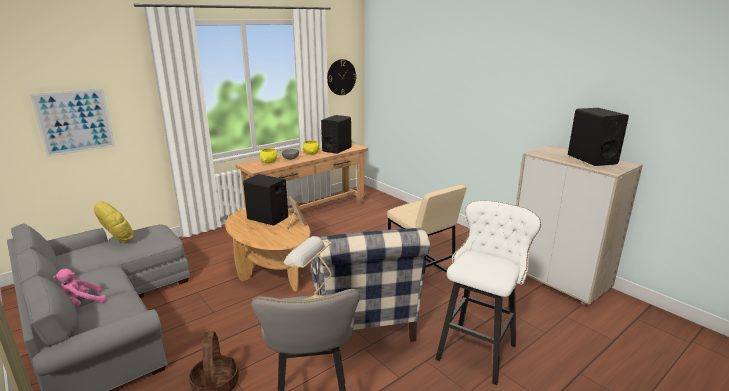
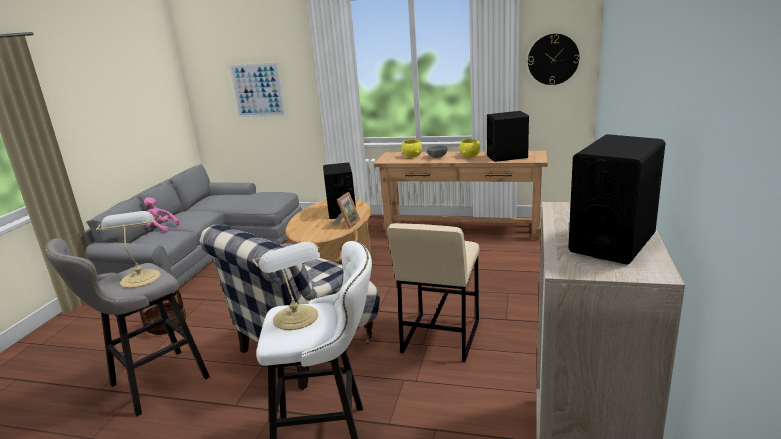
camera: 55 degrees right, 0 degrees up
(118, 241) = (247, 196): yellow pillow -> none
(481, 263) = (297, 318): none -> table lamp

